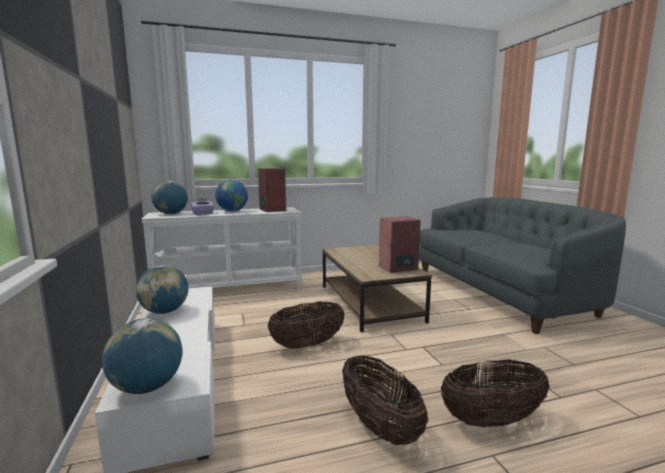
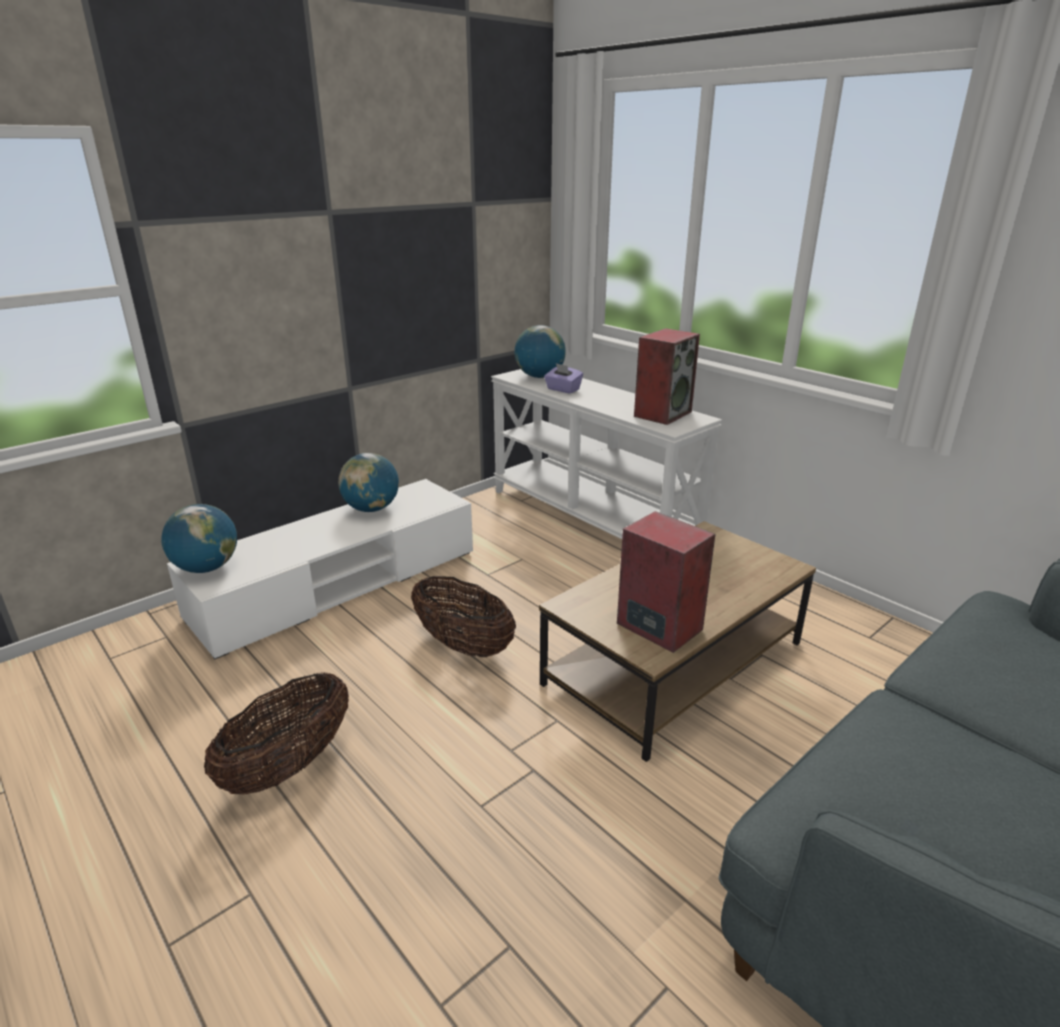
camera: 65 degrees right, 15 degrees up
(232, 211) = (610, 396): globe -> none
(491, 420) = (332, 889): basket -> none

